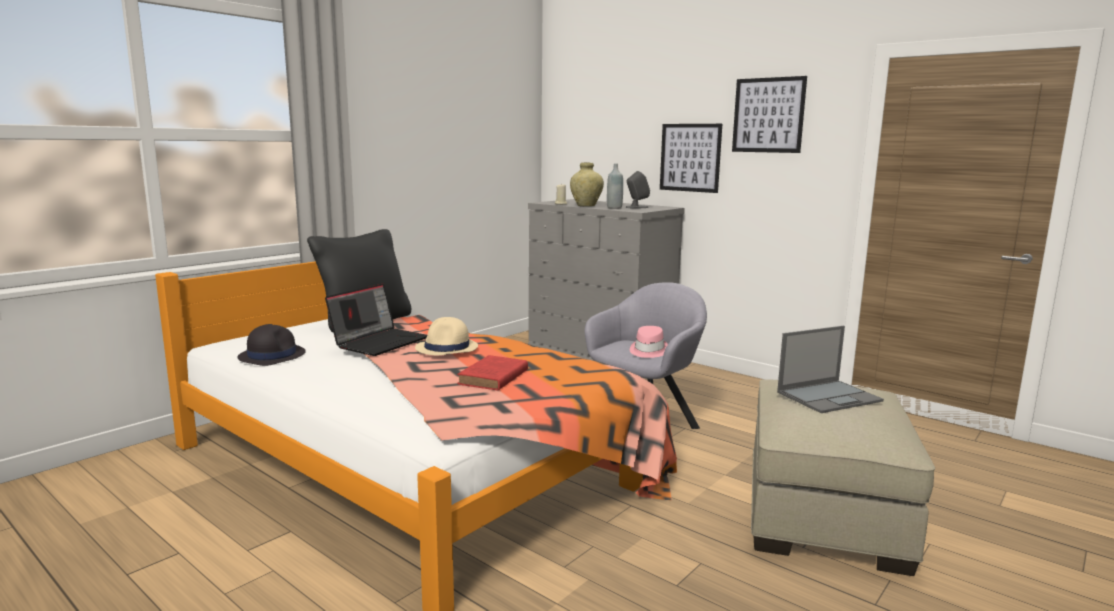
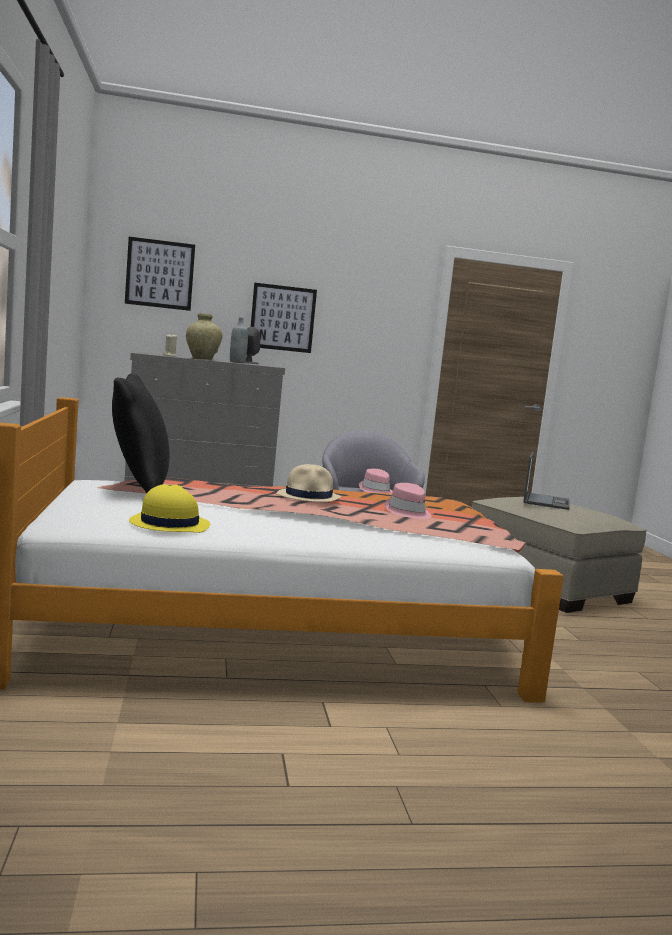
camera: 50 degrees left, 5 degrees down
(272, 355) = (169, 524): black hat -> yellow hat
(380, 342) = (240, 498): laptop -> none
(492, 378) = (407, 512): red book -> pink hat
(768, 115) = (359, 288): picture -> picture (160, 274)

